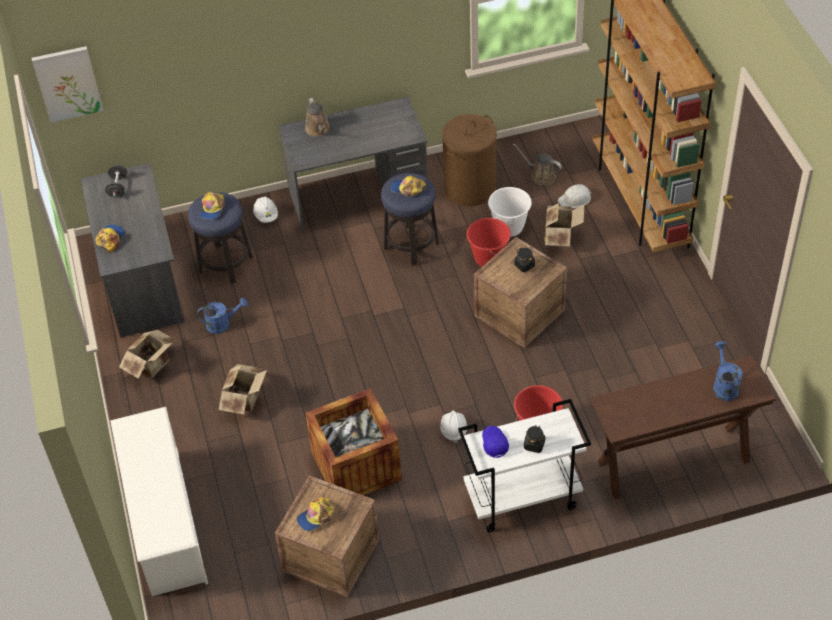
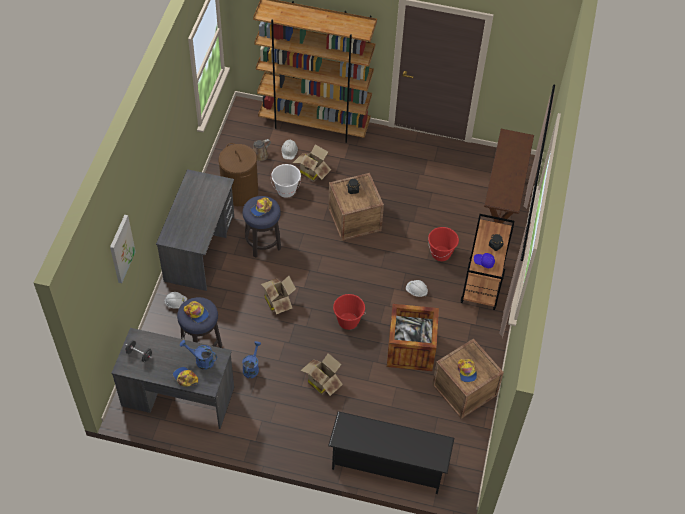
camera: 65 degrees left, 5 degrees up
(68, 83) = (91, 316): picture -> picture (121, 249)
(153, 365) = (258, 420): cardboard box -> cardboard box (278, 301)
(165, 523) = (388, 464): white shoe rack -> black shoe rack
(318, 129) = (178, 225): brown watering can -> none
(488, 258) = (302, 212): red bucket -> red bucket (348, 321)
(521, 499) = (482, 284): white cart -> brown cart
(724, 385) = (513, 149): blue watering can -> blue watering can (201, 360)

